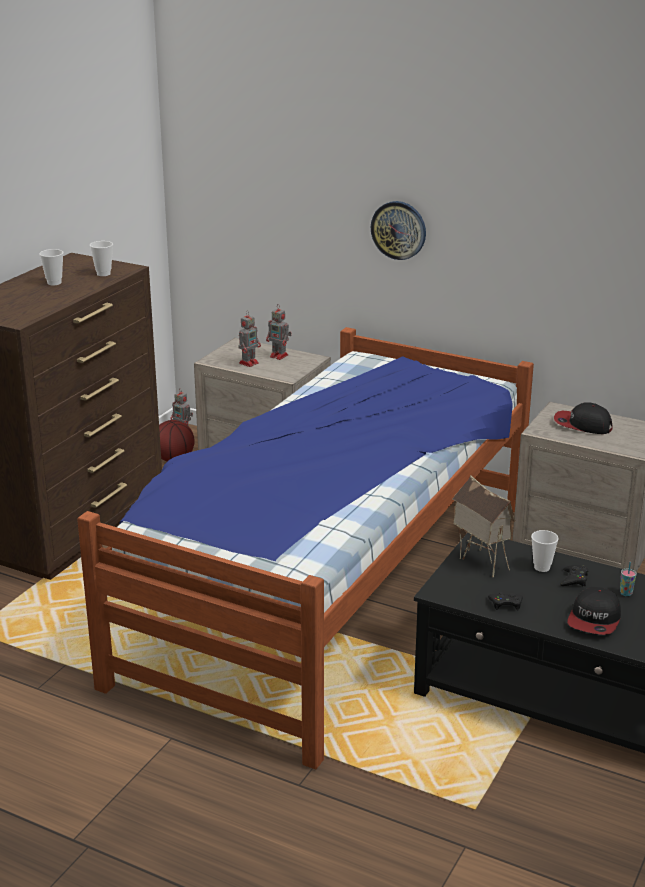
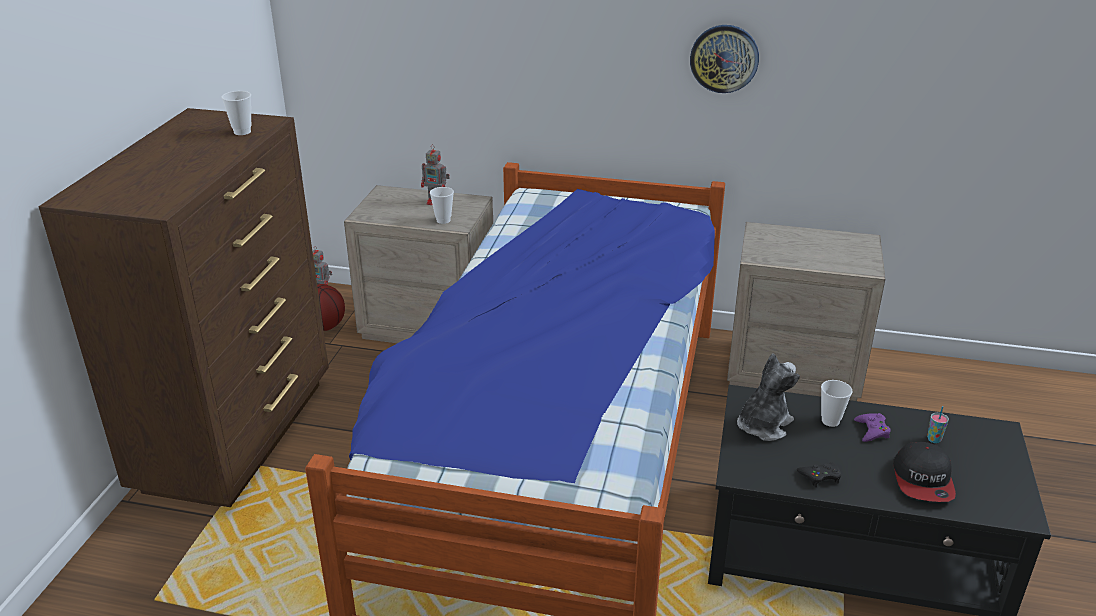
camera: 15 degrees left, 5 degrees up
(54, 283) = (184, 150): cup -> cup (443, 220)
(249, 363) = (407, 213): toy robot -> none
(399, 230) = (565, 49): wall clock -> wall clock (724, 58)
(480, 562) = (763, 425): toy house -> plush toy
(574, 579) = (872, 431): black game controller -> purple game controller
(582, 425) = (795, 245): cap -> none

